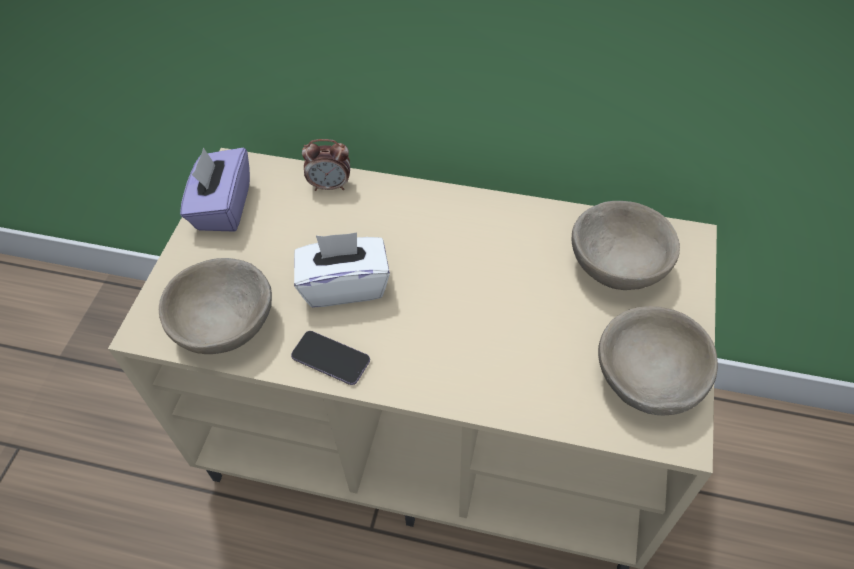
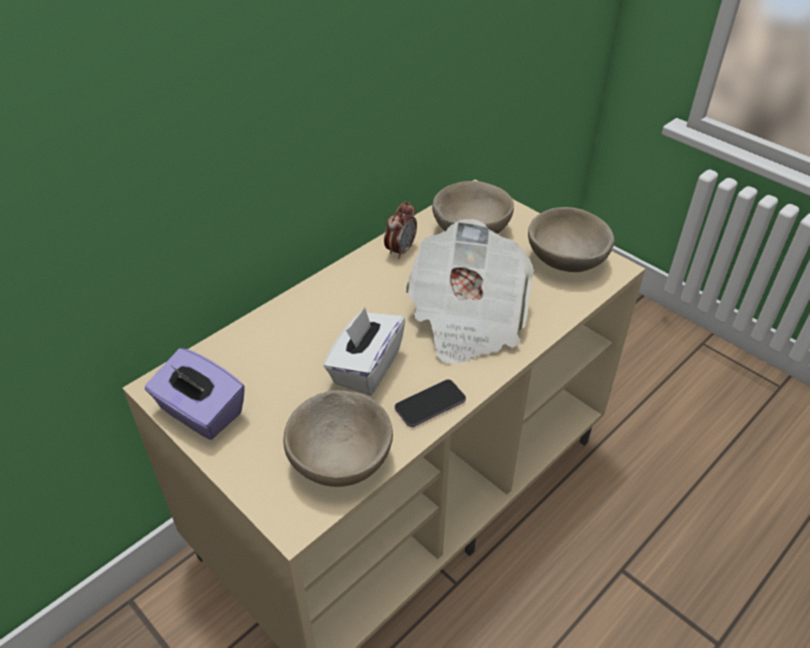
camera: 60 degrees left, 10 degrees down
(330, 185) = (252, 334): alarm clock -> alarm clock (400, 250)
(471, 331) = (467, 319): none -> newspaper

